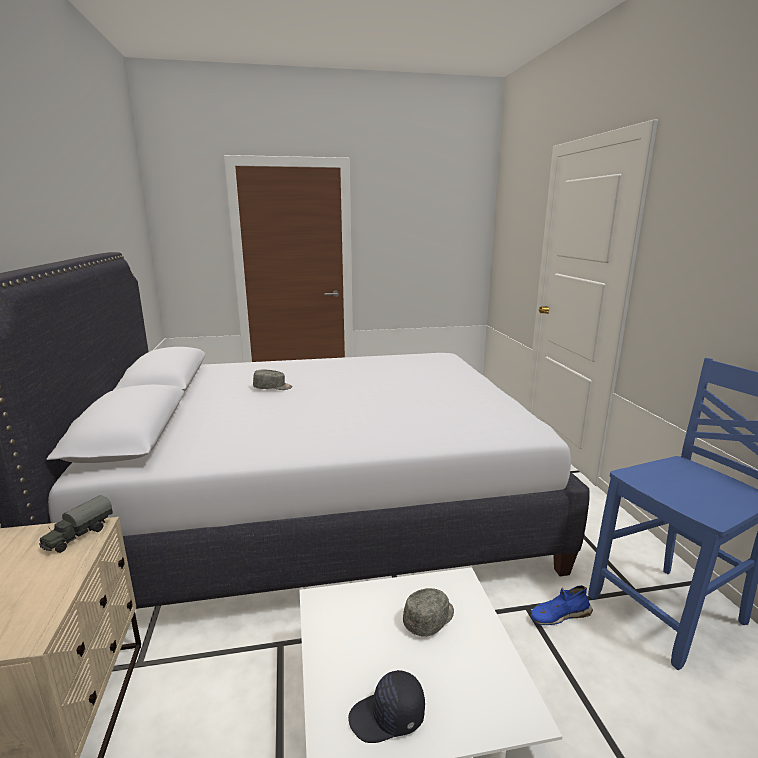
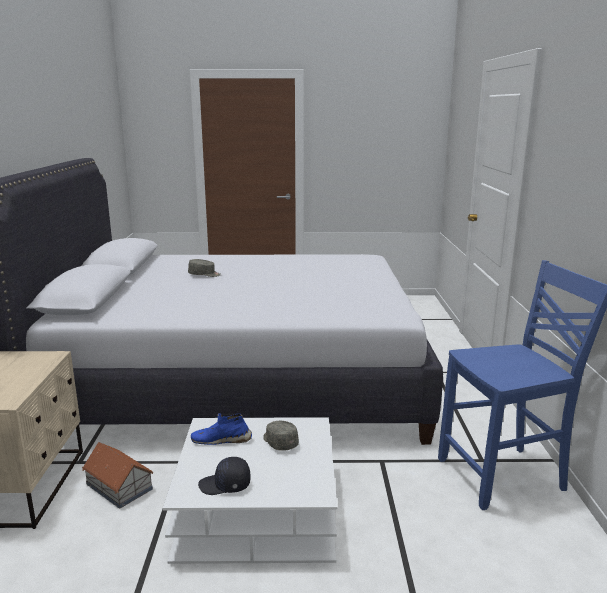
camera: 10 degrees right, 0 degrees up
(78, 536) = (43, 359): toy truck -> none
(204, 703) = (119, 487): none -> toy house
(430, 619) = (279, 442): grey cap -> grey cap turned 90 degrees counterclockwise
(559, 615) = (405, 468): blue shoe -> blue shoe (221, 440)

